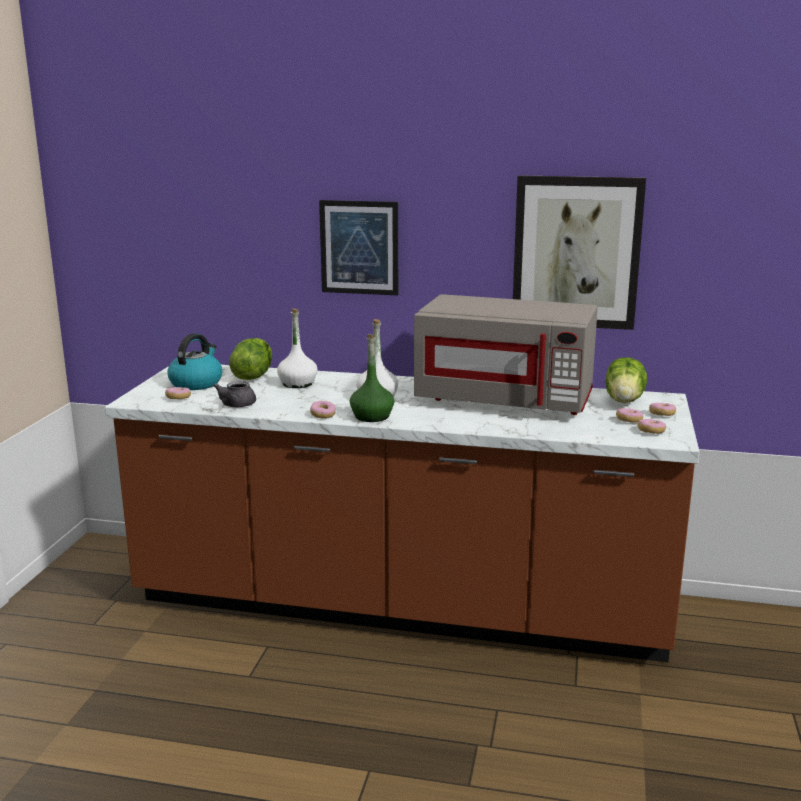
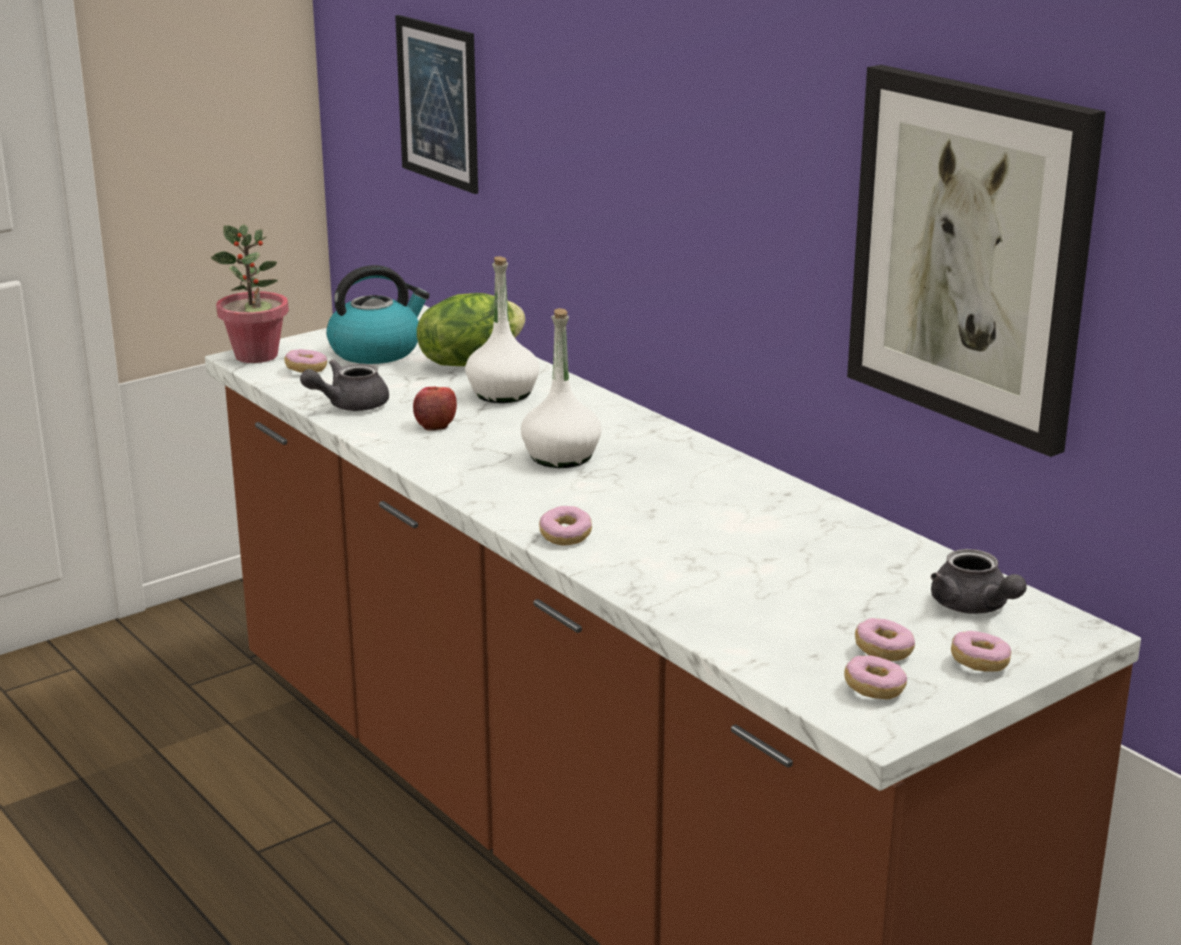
camera: 40 degrees right, 5 degrees up
(136, 399) = (256, 356): none -> potted plant
(294, 401) = (435, 424): none -> apple
(323, 415) = (425, 461): donut -> donut (565, 536)
(359, 247) = (648, 163): picture -> picture (438, 103)
(372, 416) = (485, 487): green bottle -> none
(505, 400) = (753, 530): grey microwave -> none
(625, 400) = (974, 607): lettuce -> grey teapot

